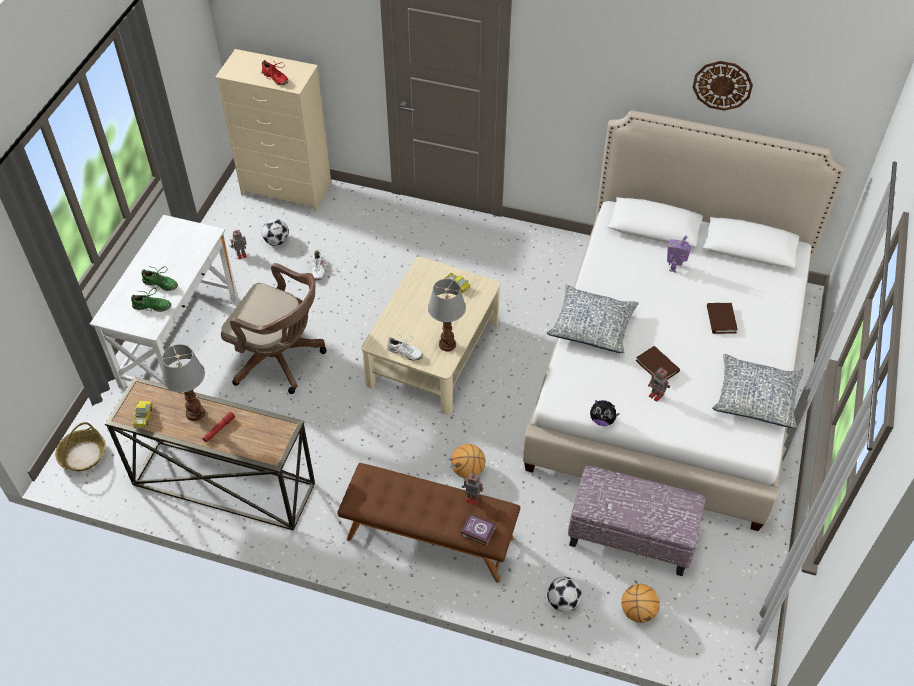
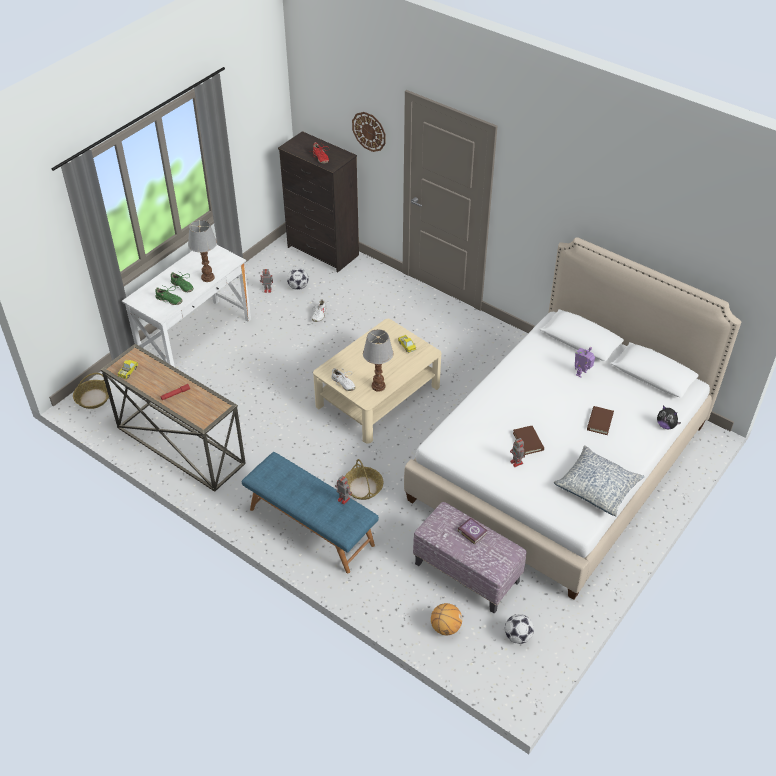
camera: 20 degrees right, 5 degrees down
(196, 413) = (165, 379): table lamp -> table lamp (208, 278)
(280, 359) = (261, 371): brown office chair -> none
(287, 190) = (323, 252): beige dresser -> black dresser
(429, 539) = (310, 527): brown bench -> blue bench
(468, 470) = (363, 487): basketball -> basket
(477, 530) = (336, 522): book -> book (472, 532)
(563, 601) = (390, 602): football -> football (518, 636)
(592, 326) = (491, 399): pillow -> none
(602, 420) = (464, 468): plush toy -> plush toy (666, 425)
(722, 85) = (649, 230): wall clock -> wall clock (369, 131)

